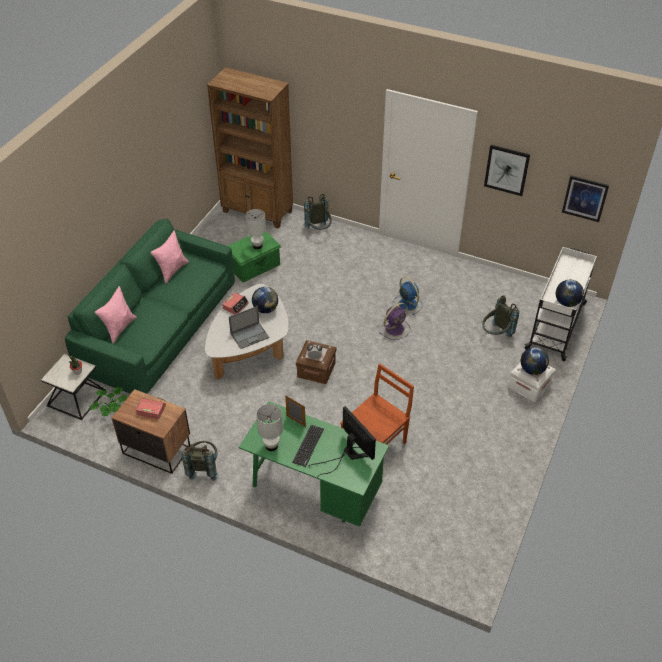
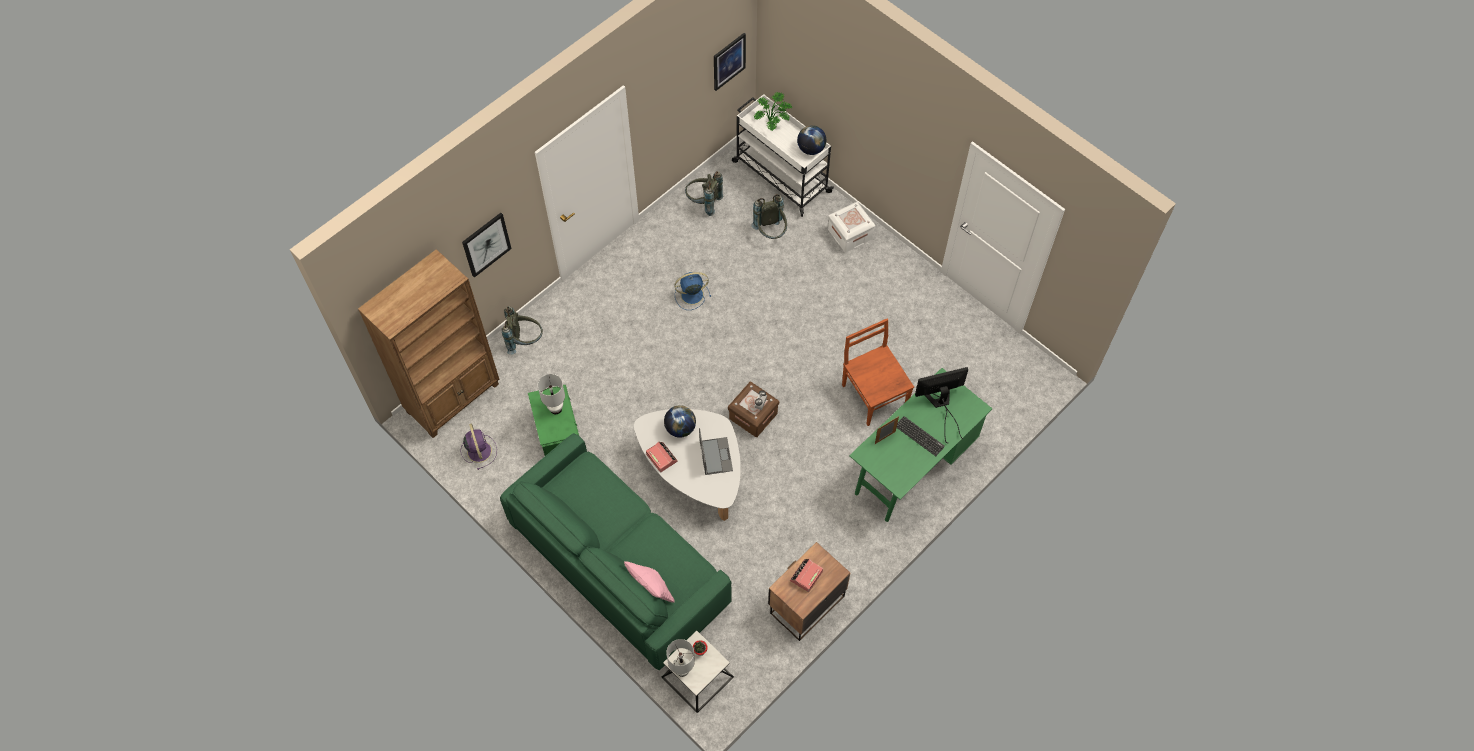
camera: 70 degrees left, 15 degrees up
(113, 412) = (734, 639): potted plant -> potted plant (772, 121)
(172, 270) = (573, 510): pink pillow -> none
(203, 467) = (847, 563): grey backpack -> grey backpack (703, 203)
(272, 446) = (909, 468): white table lamp -> white table lamp (682, 669)
(395, 328) = (724, 320): purple fan -> purple fan (479, 450)
(506, 170) = (662, 105): picture -> picture (486, 244)
(532, 370) = (853, 220): globe -> none

